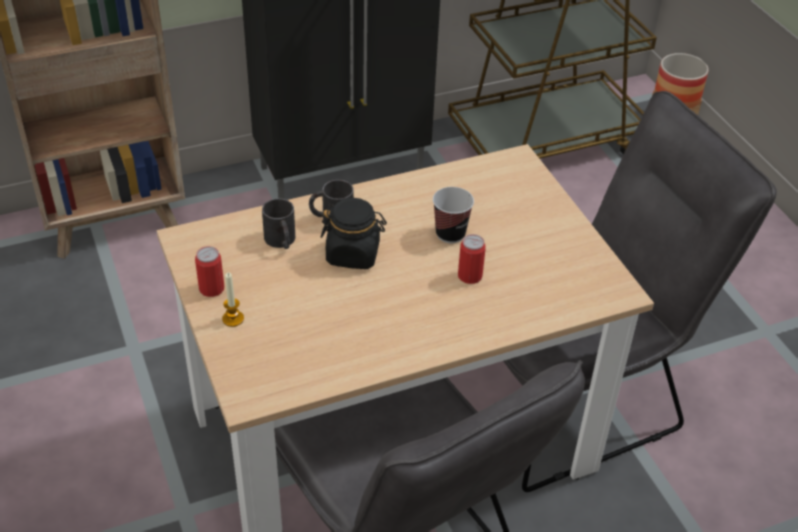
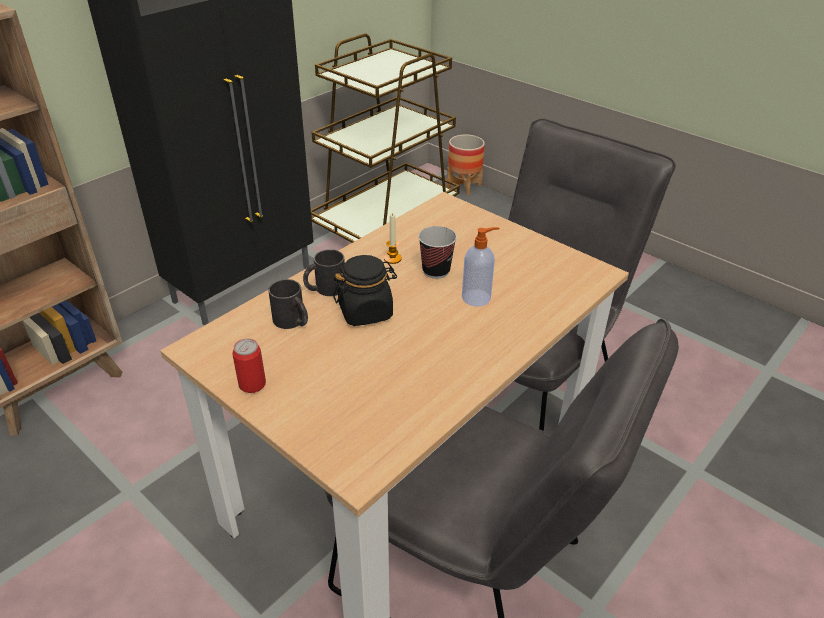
camera: 25 degrees left, 5 degrees down
(233, 319) = (292, 404): candle -> candle (392, 258)
(470, 276) = (477, 297): can -> soap dispenser

